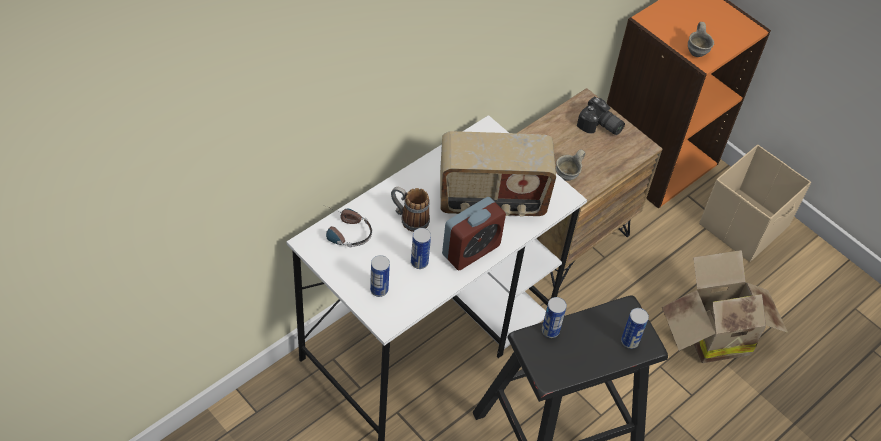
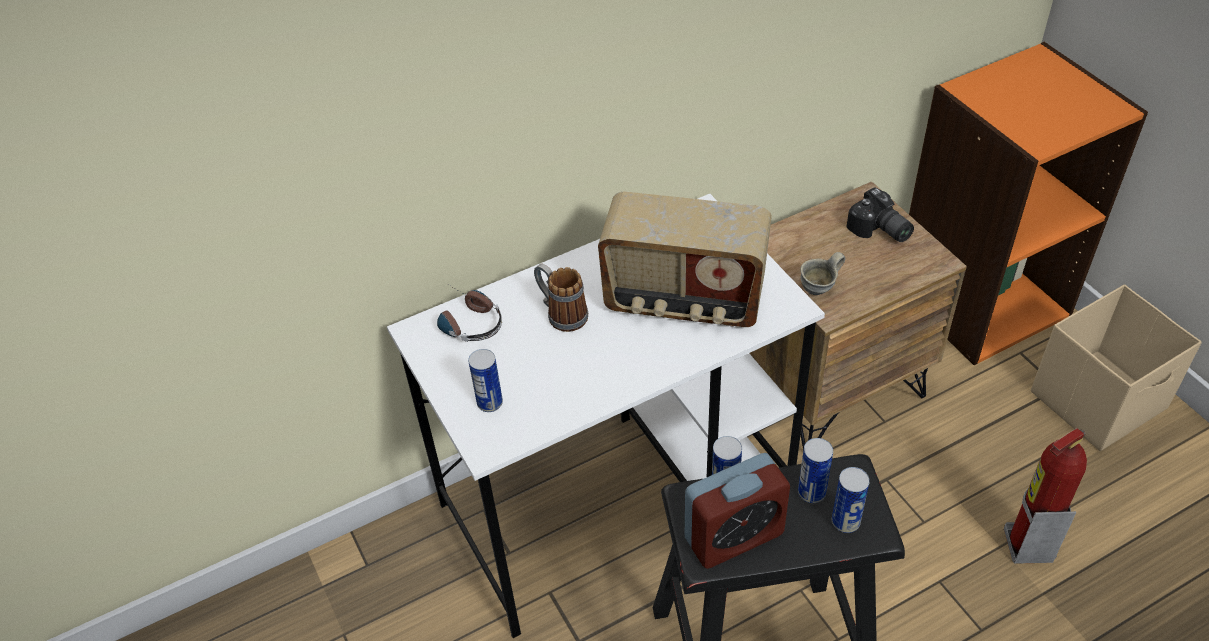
camera: 20 degrees right, 5 degrees down
(419, 262) = (557, 372): can -> can (811, 492)
(471, 250) = (635, 364): alarm clock -> alarm clock (734, 536)
(698, 51) = (1030, 132): grey mug -> none
(712, 333) = (1027, 545): cardboard box -> fire extinguisher

